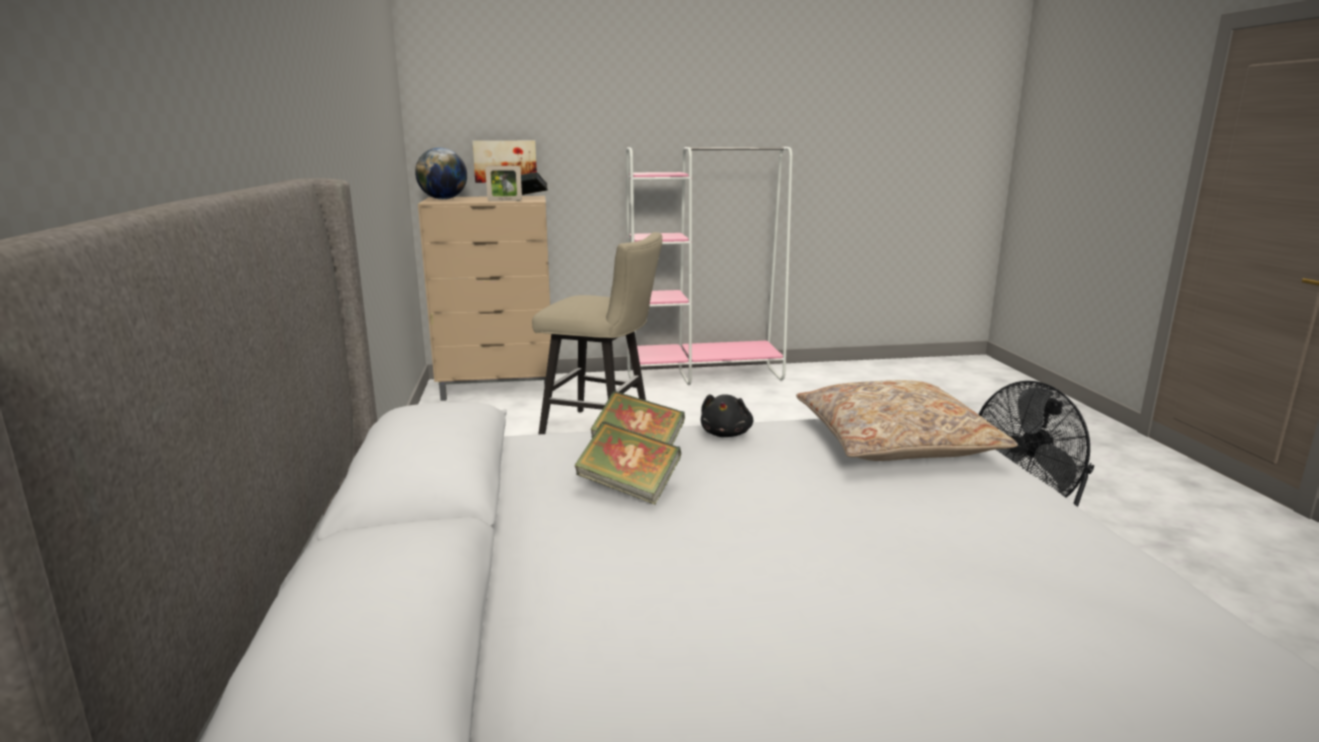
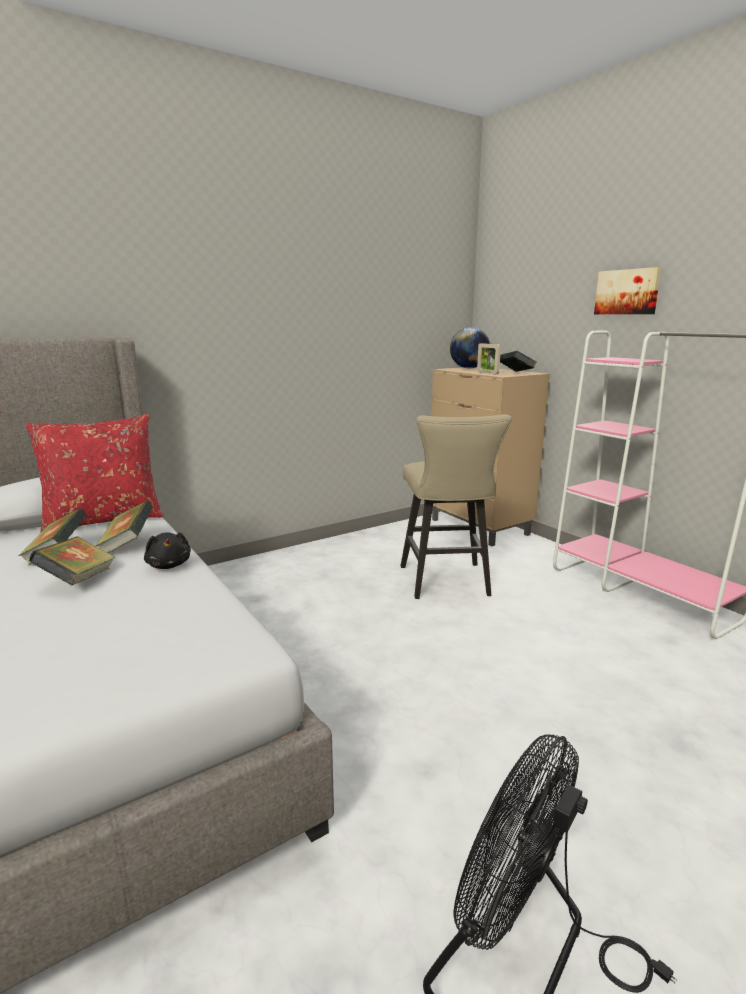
camera: 65 degrees right, 0 degrees up
(505, 161) = (528, 340): picture -> picture (627, 292)
(509, 461) = (104, 520): none -> red pillow
(726, 434) = (169, 565): black plush toy -> black plush toy turned 105 degrees counterclockwise
(737, 474) = (78, 580): none -> book
(894, 442) = (164, 635): beige pillow -> none

